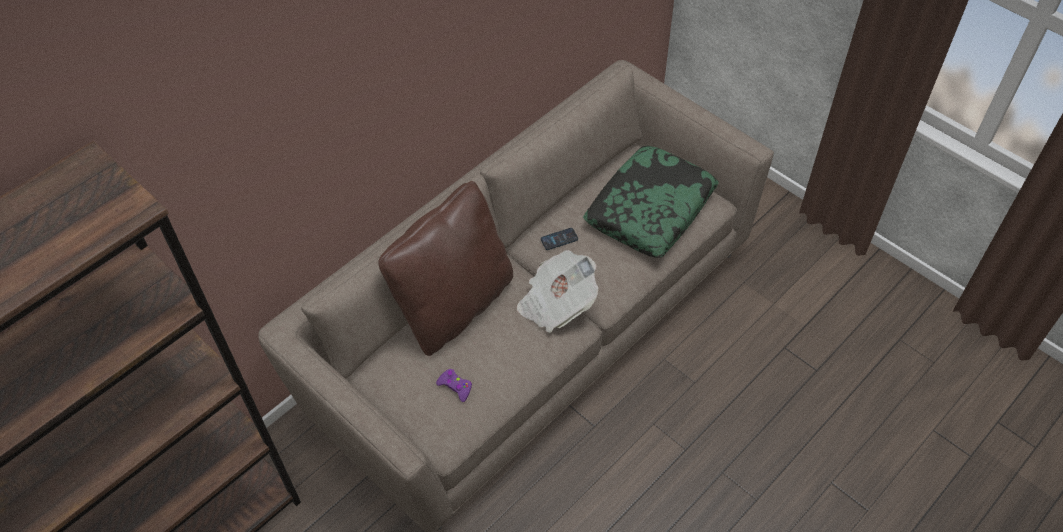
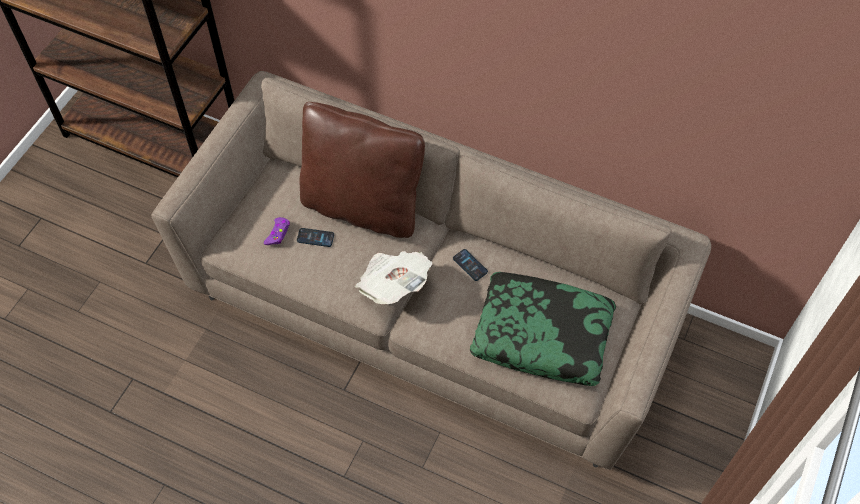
camera: 70 degrees right, 5 degrees up
(475, 354) = (315, 237): none -> phone

